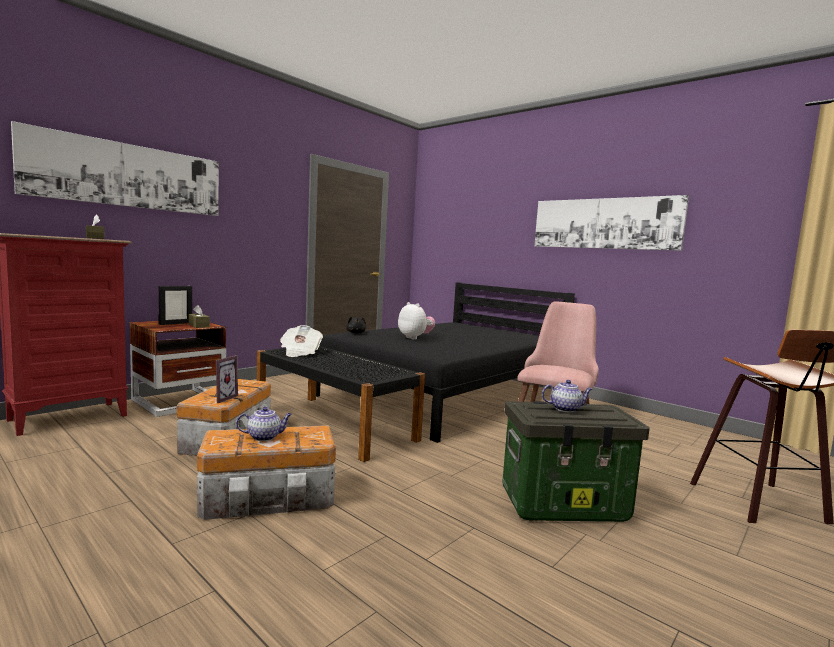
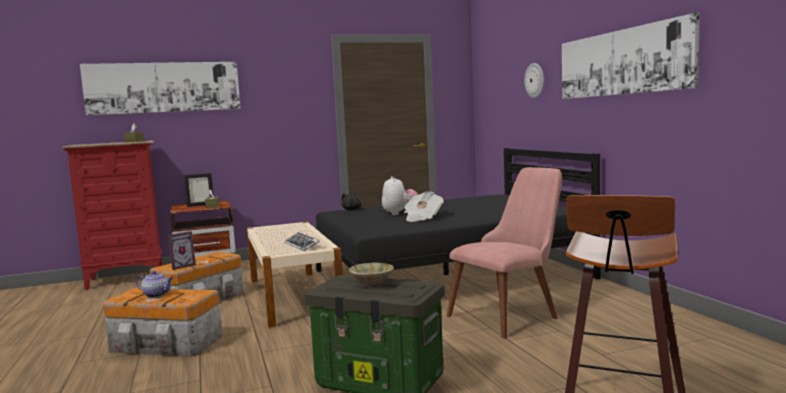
camera: 30 degrees right, 0 degrees up
(300, 352) = (276, 229): newspaper -> newspaper (422, 218)
(334, 424) = (293, 296): black bench -> beige bench
(376, 370) = (302, 245): none -> keyboard
(499, 228) = (535, 80): none -> wall clock
(565, 409) = (372, 283): teapot -> beige bowl

